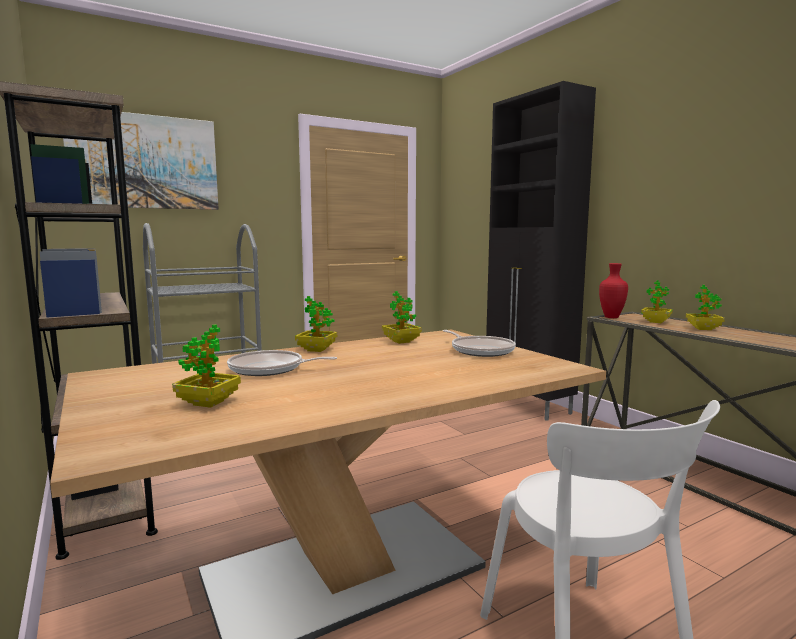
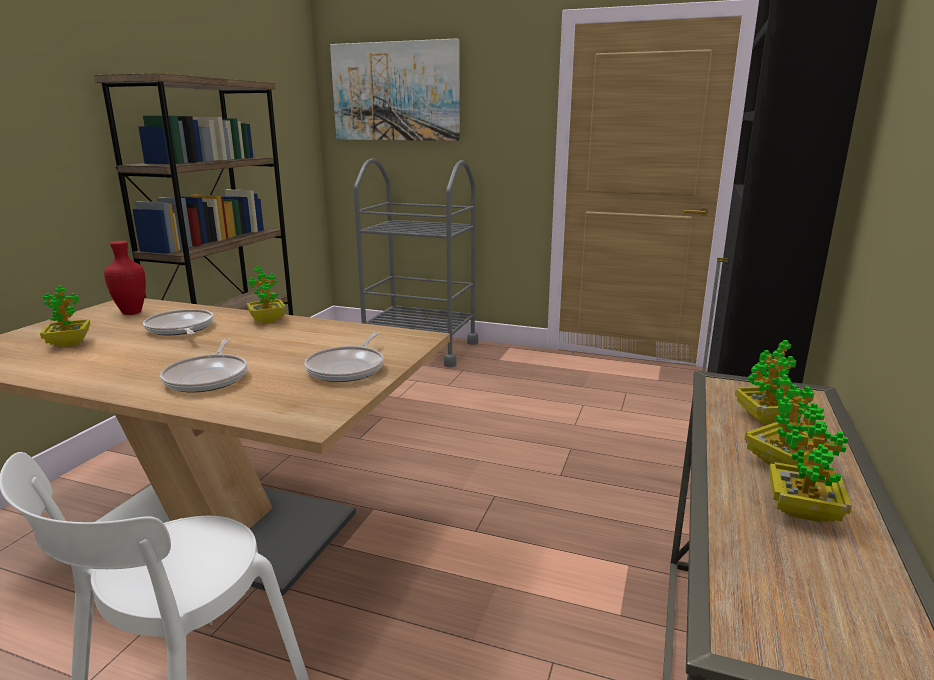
camera: 50 degrees right, 10 degrees up
(401, 341) = (346, 333): potted plant -> potted plant (802, 511)
(433, 376) = (208, 377): none -> frying pan
(612, 317) = (725, 385): red vase -> red vase (131, 313)

